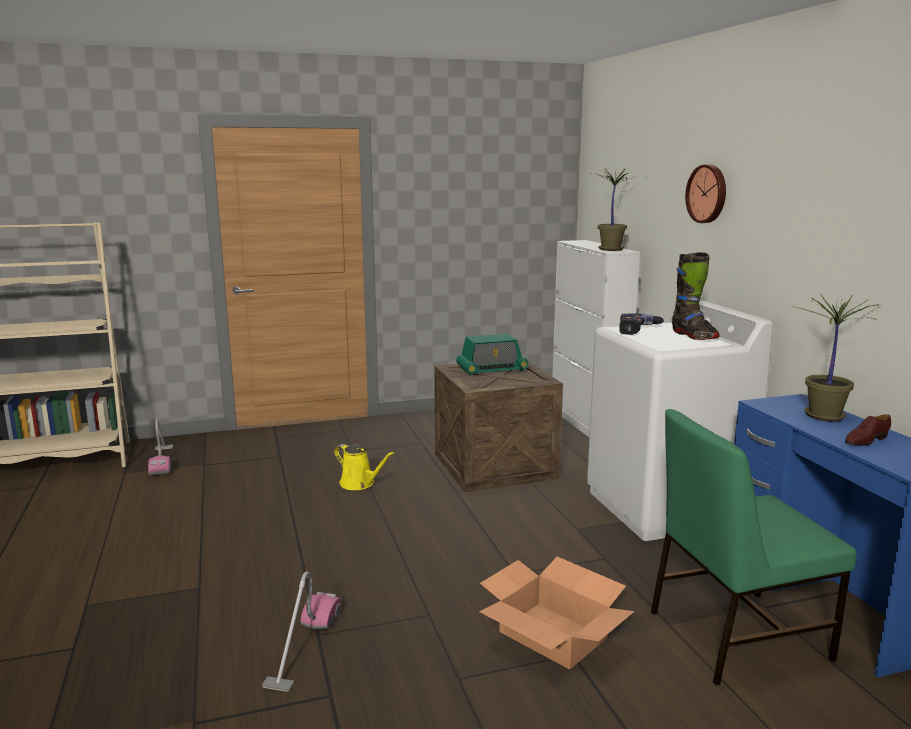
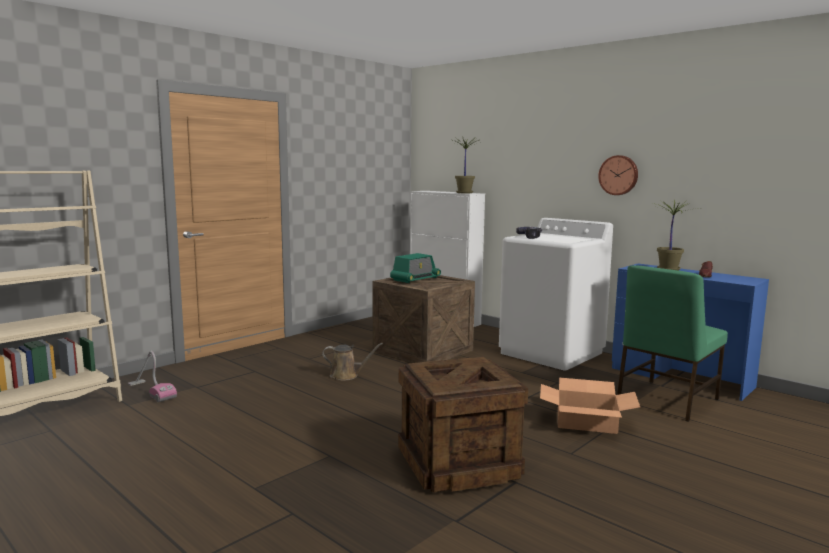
camera: 30 degrees left, 5 degrees down
(304, 645) = (458, 464): vacuum cleaner -> crate
(359, 484) = (347, 375): yellow watering can -> brown watering can
(693, 336) = (566, 237): black boot -> none
(708, 194) = (546, 151): wall clock -> wall clock (619, 175)

